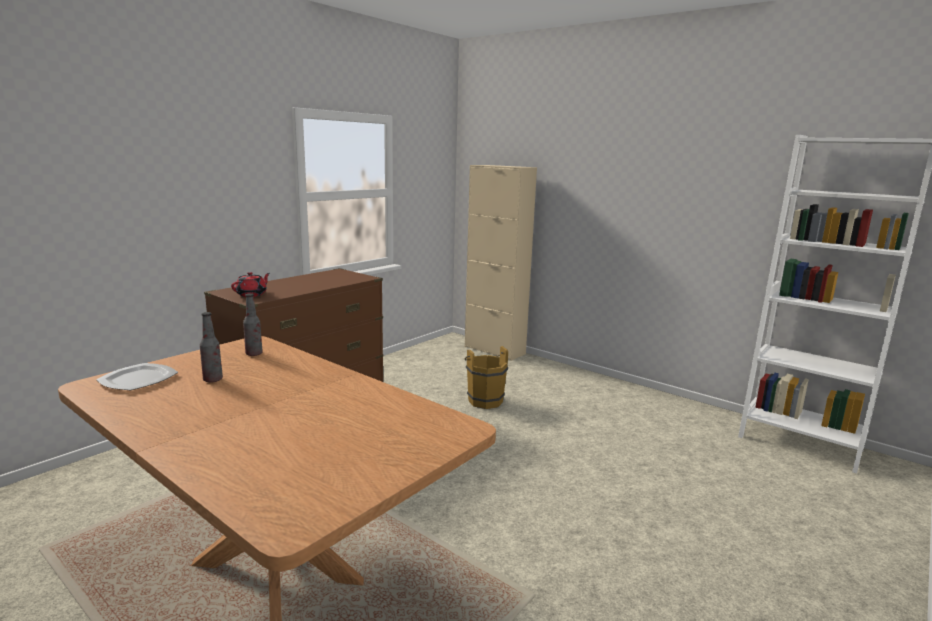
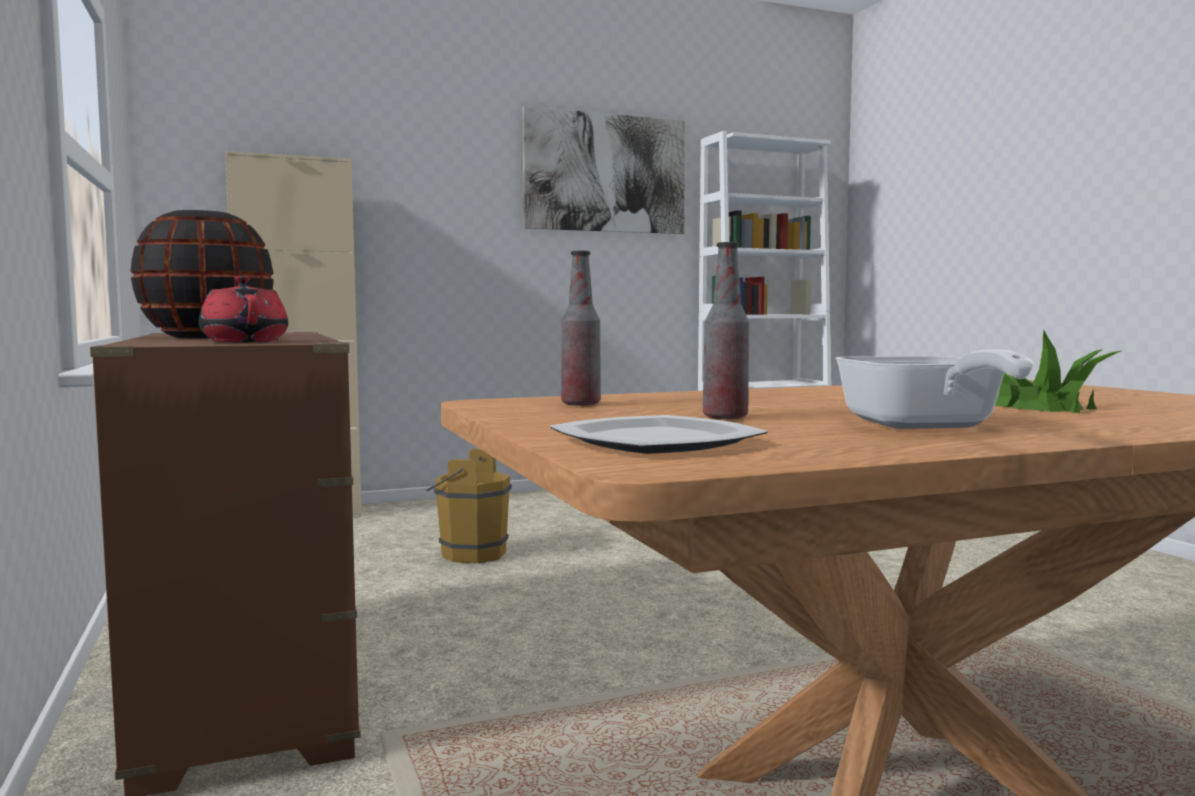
camera: 60 degrees left, 10 degrees down
(186, 413) = (924, 427): none -> frying pan
(284, 436) = (1045, 407): none -> potted plant
(294, 282) = (207, 337): none -> black vase
(705, 168) = (605, 173): none -> picture

